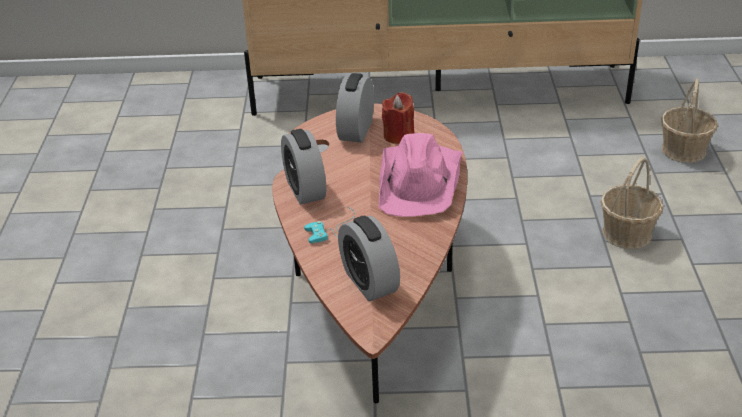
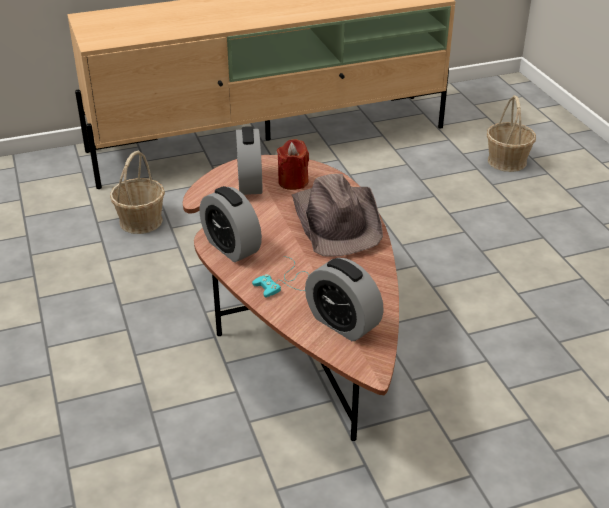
camera: 20 degrees left, 0 degrees up
(420, 181) = (337, 221): pink hat -> brown hat
(627, 233) = (497, 240): basket -> basket (141, 221)

